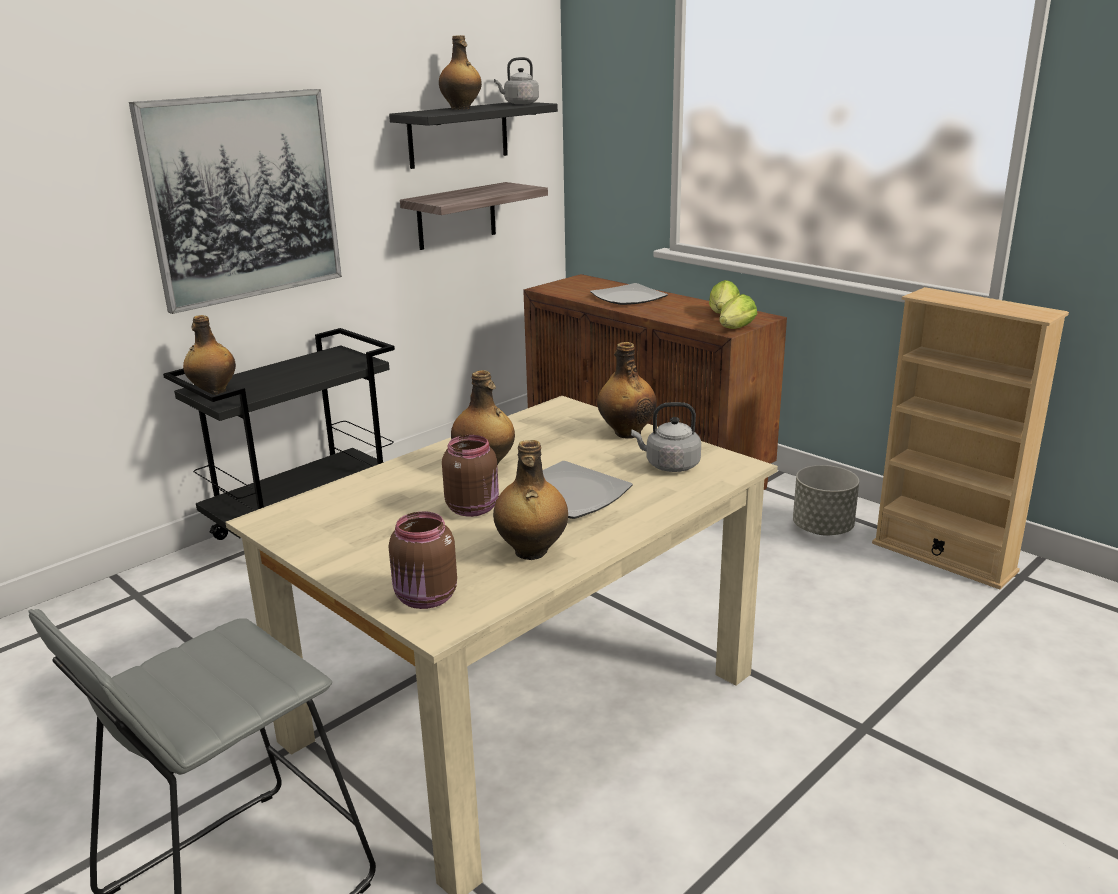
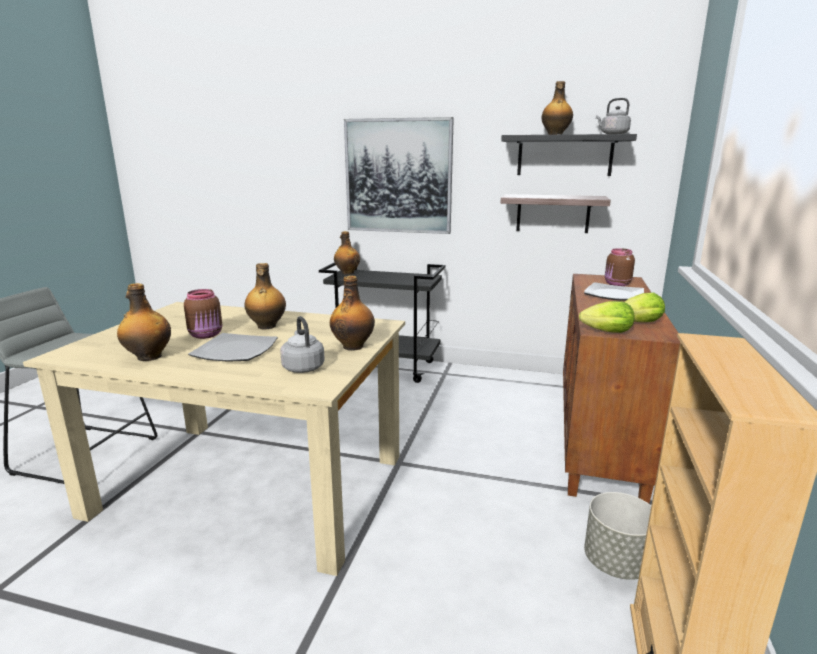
camera: 60 degrees right, 5 degrees down
(426, 599) = (88, 348): brown jar -> brown jar (616, 284)

